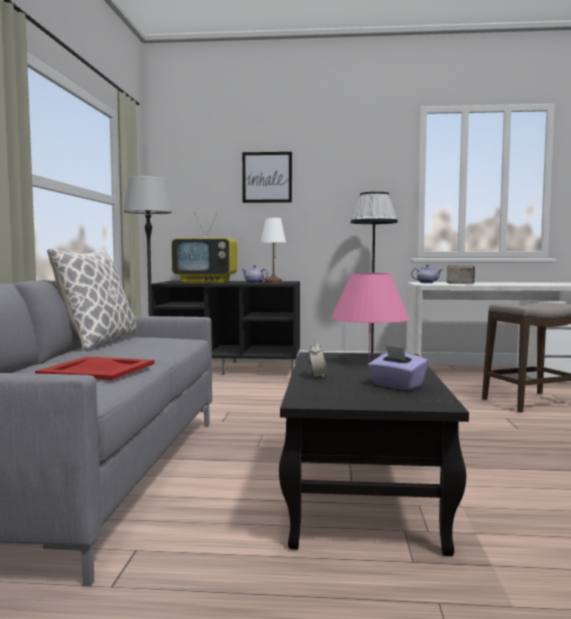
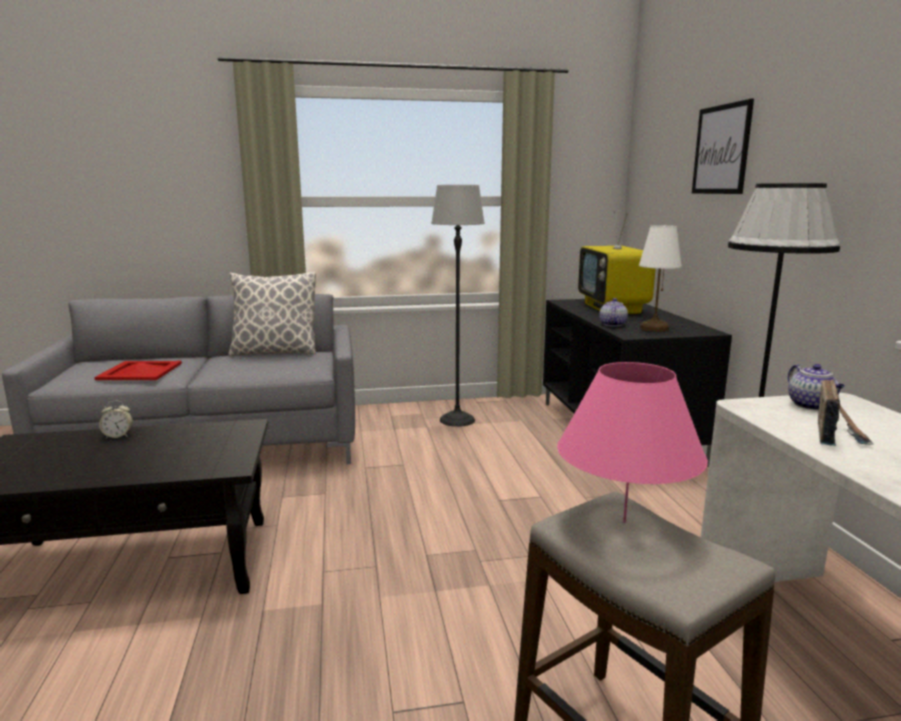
camera: 75 degrees right, 10 degrees up
(369, 360) = (201, 451): pink table lamp -> pink table lamp (624, 522)
(396, 385) = (51, 469): purple tissue box -> none

